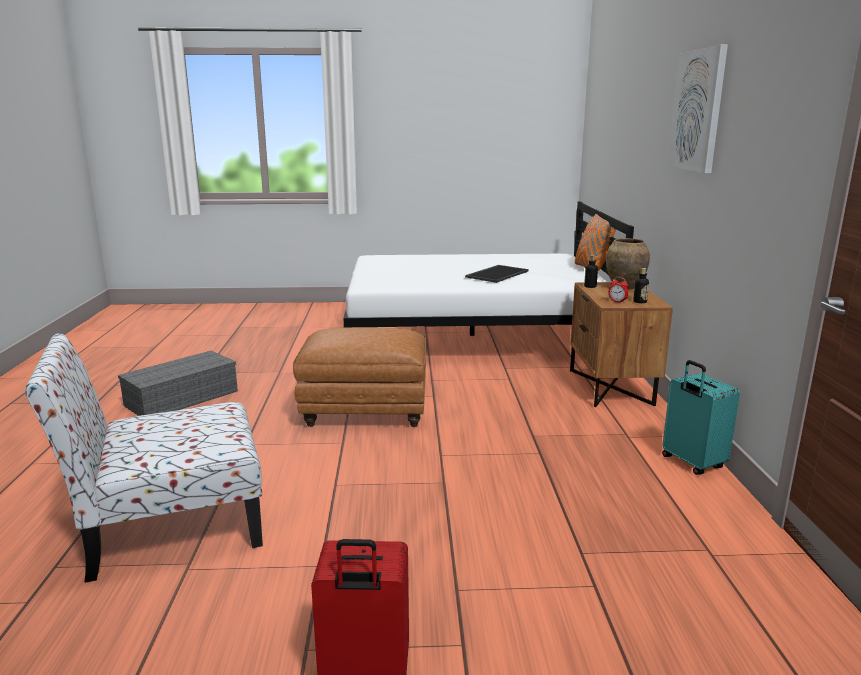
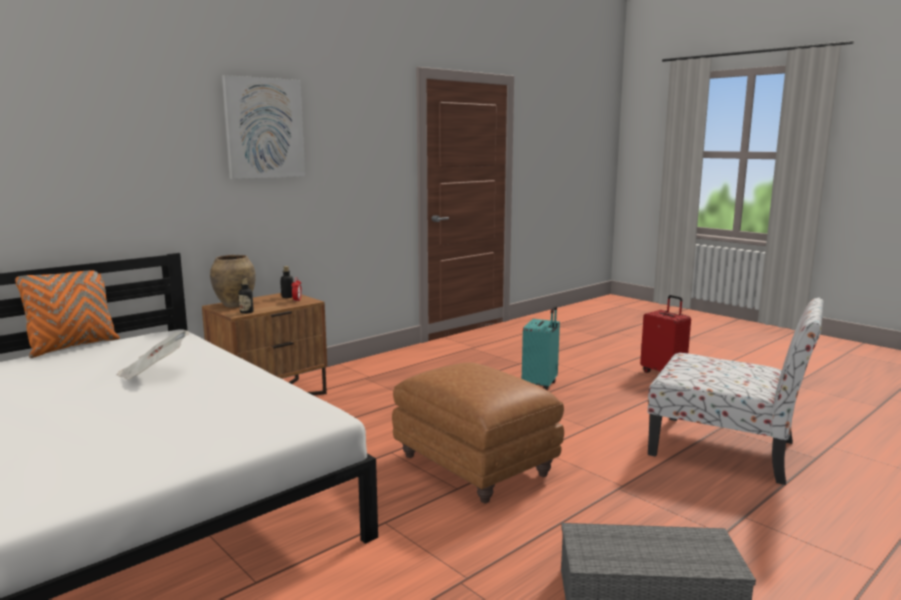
camera: 130 degrees left, 5 degrees down
(496, 274) = (153, 373): tray -> newspaper
(691, 463) = (384, 360): turquoise suitcase -> turquoise suitcase (540, 386)

